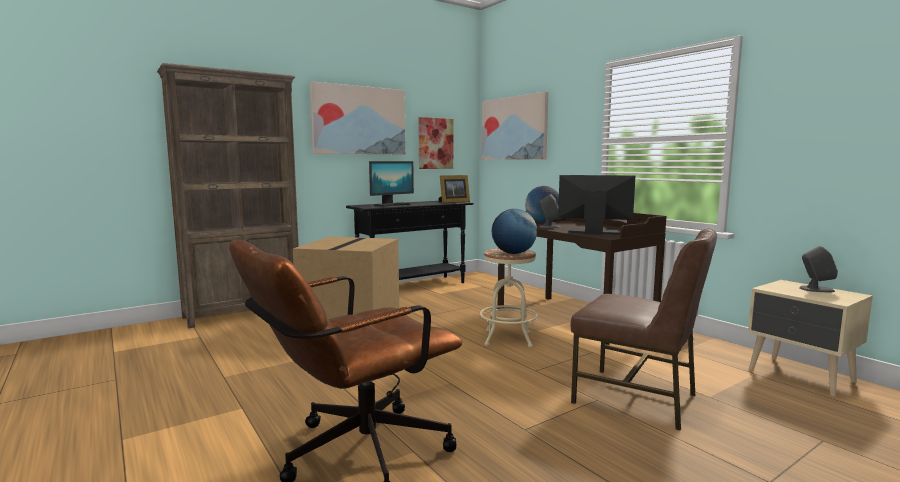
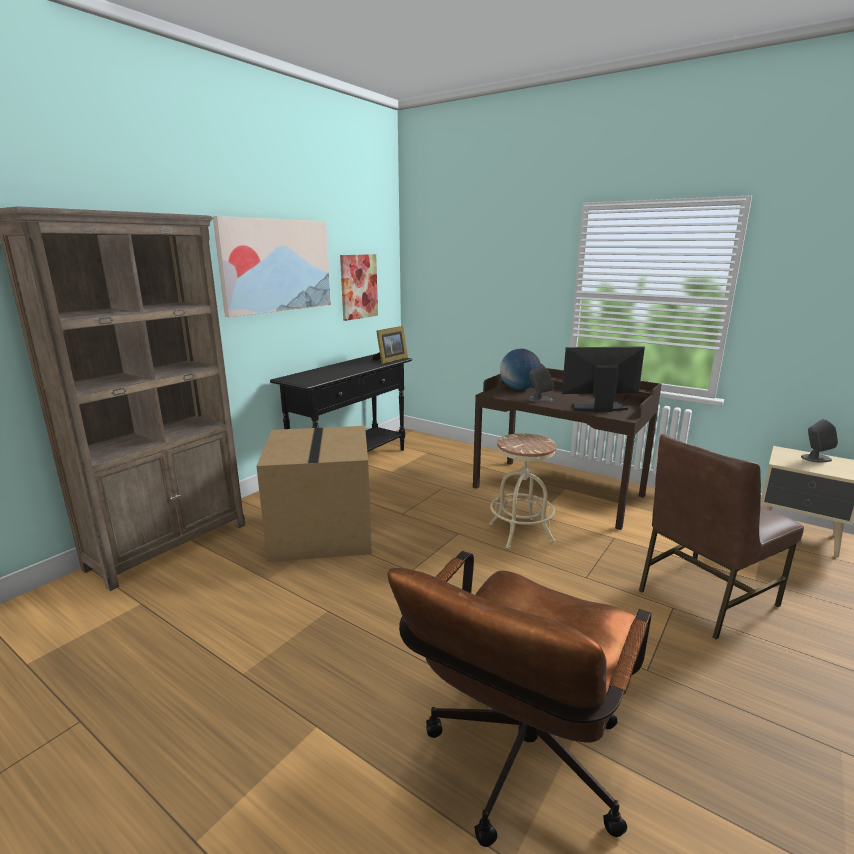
camera: 20 degrees left, 10 degrees up
(392, 205) = (329, 374): monitor -> none
(513, 253) = (534, 445): globe -> none
(514, 128) = (452, 268): picture -> none
(637, 398) = (703, 597): brown chair -> brown chair turned 135 degrees clockwise

